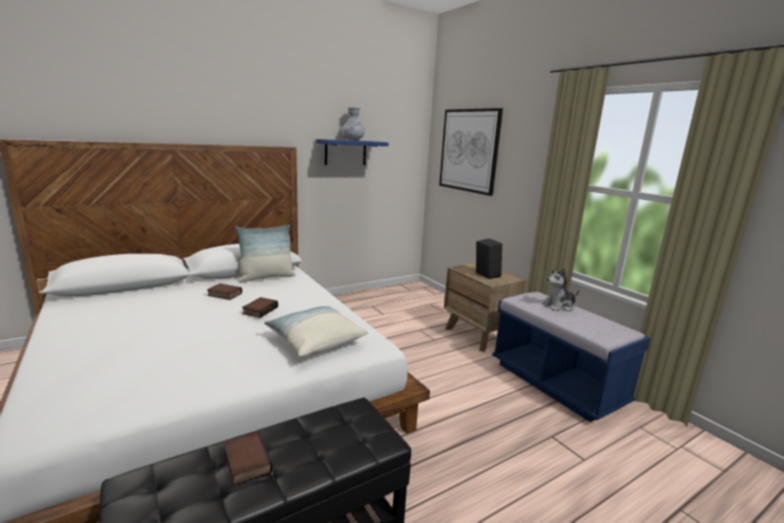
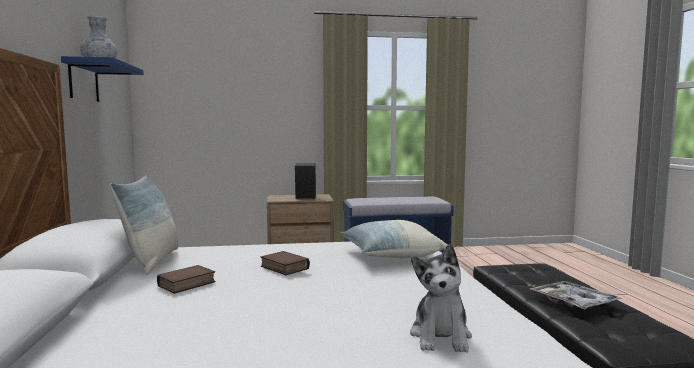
camera: 65 degrees left, 10 degrees down
(245, 461) = (573, 302): book -> tray
(469, 150) = (209, 85): picture -> none
(559, 306) = (383, 198): plush toy -> plush toy (441, 336)

